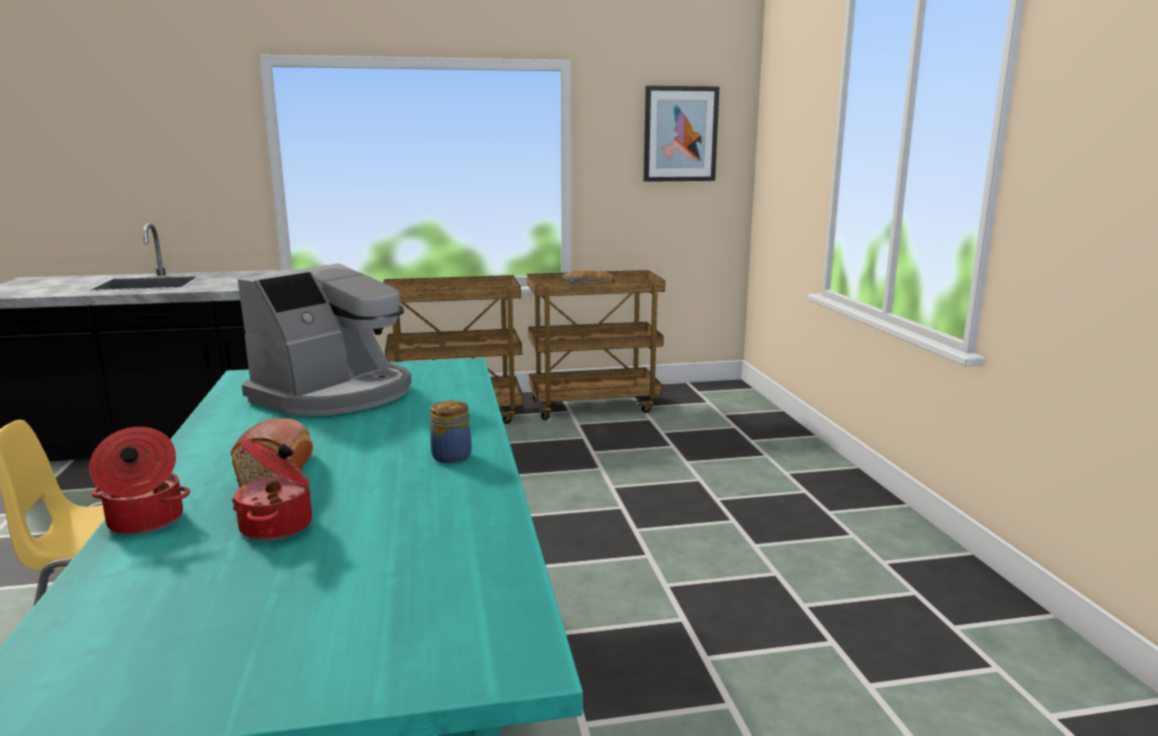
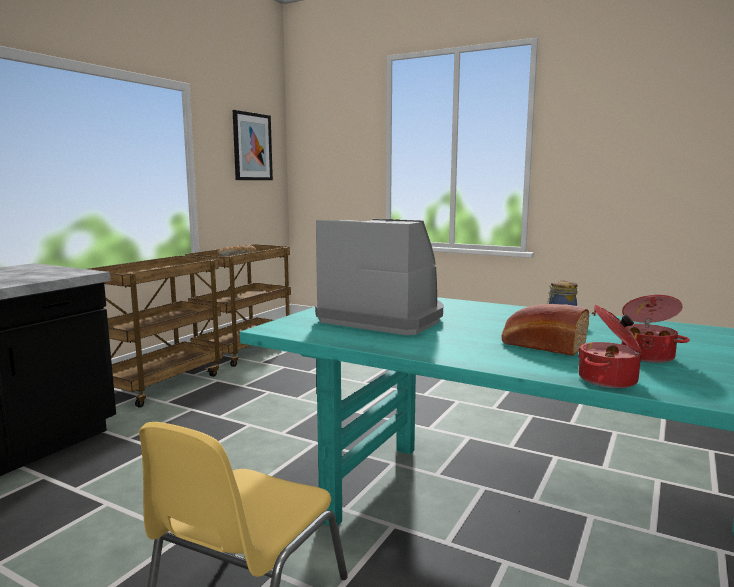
camera: 50 degrees left, 5 degrees down
(335, 394) = (383, 319): coffee machine -> coffee machine turned 45 degrees counterclockwise

